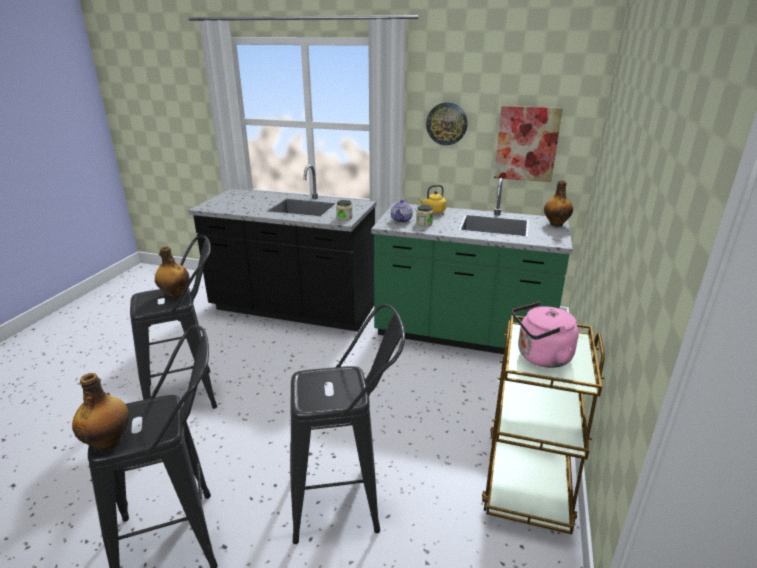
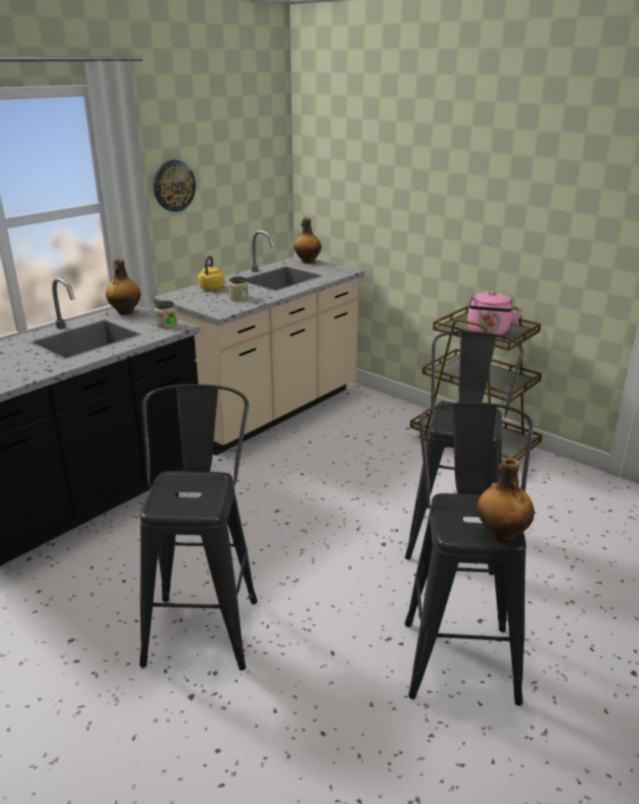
camera: 65 degrees left, 0 degrees up
(175, 294) = (183, 481): bottle -> bottle (125, 312)
(401, 220) = (215, 304): teapot -> none
(462, 335) = (269, 411): green counter -> beige counter
(526, 144) = (245, 192): picture -> none

